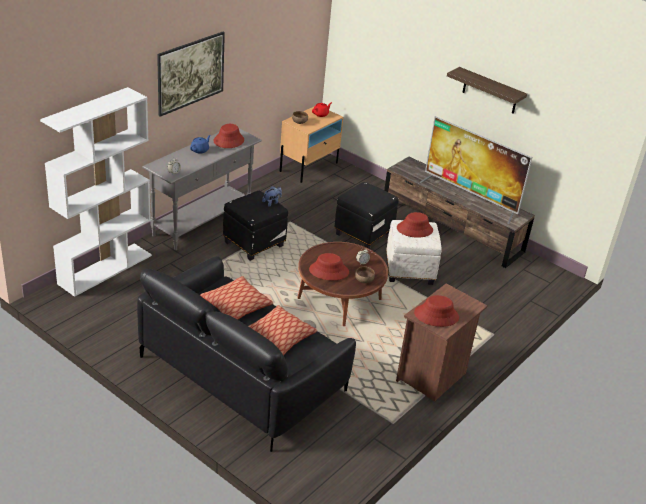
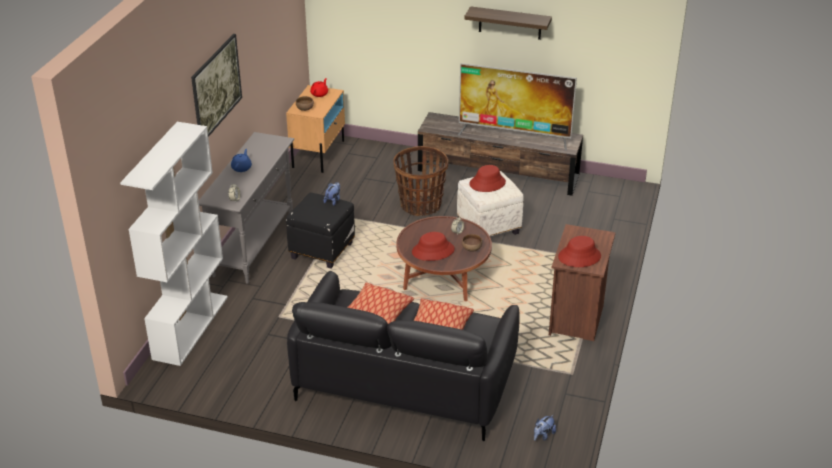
camera: 20 degrees left, 0 degrees up
(228, 141) = (262, 149): red hat -> none
(327, 467) = (543, 435): none -> plush toy
(363, 234) = (420, 205): black ottoman -> basket

